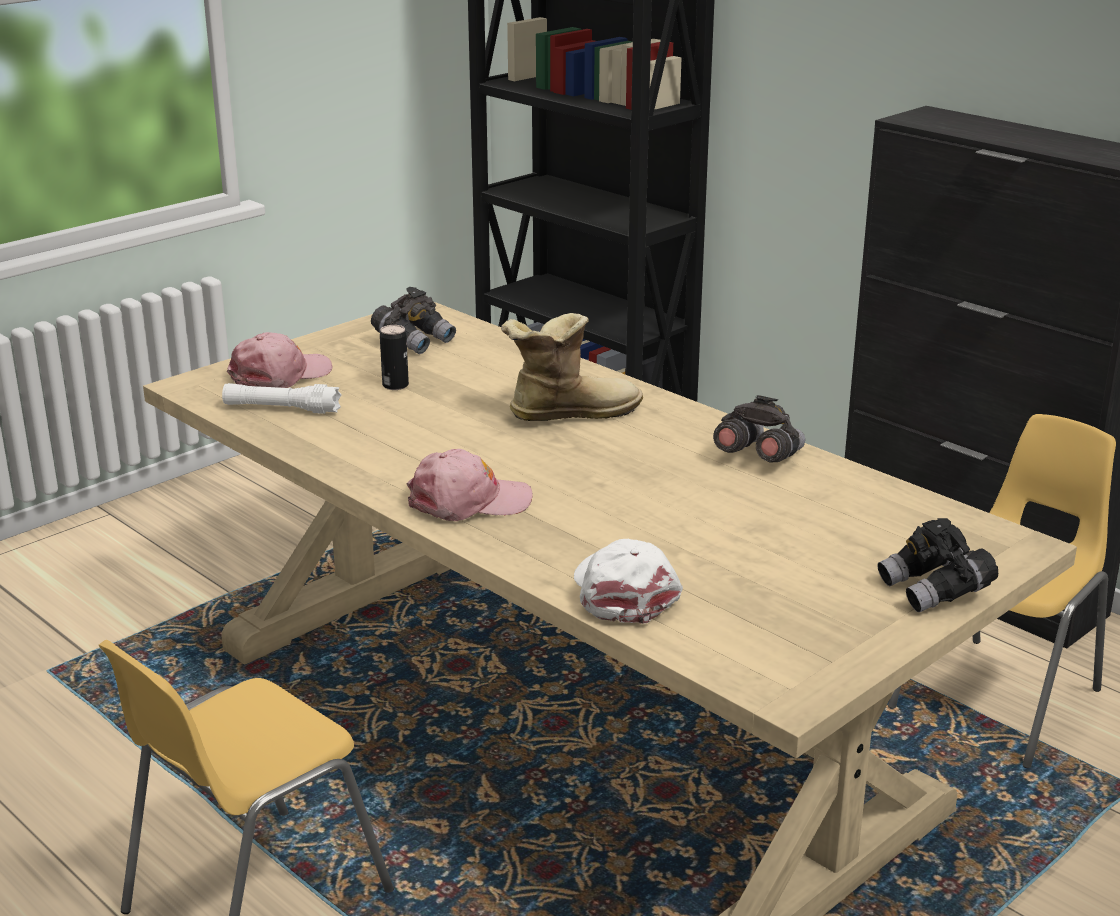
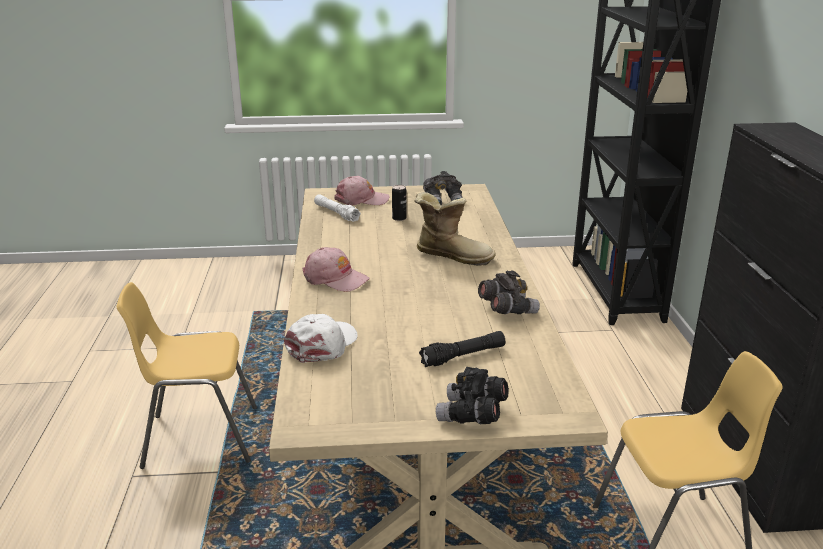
camera: 40 degrees right, 0 degrees up
(810, 532) = (463, 356): none -> black flashlight

